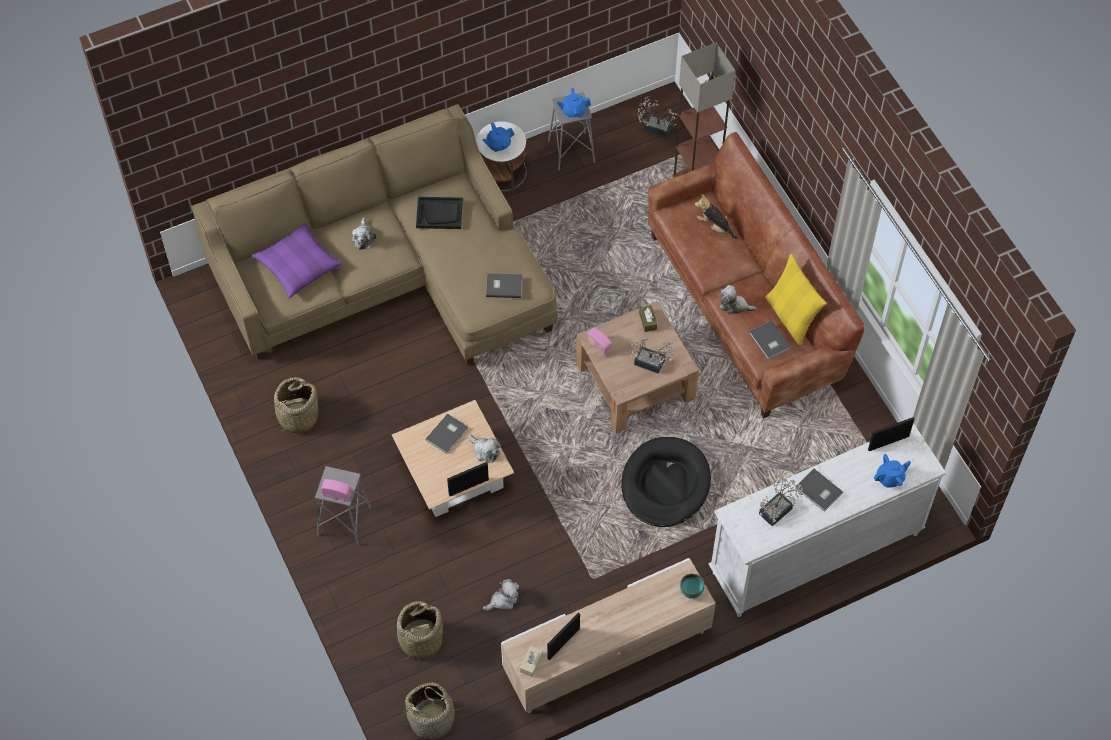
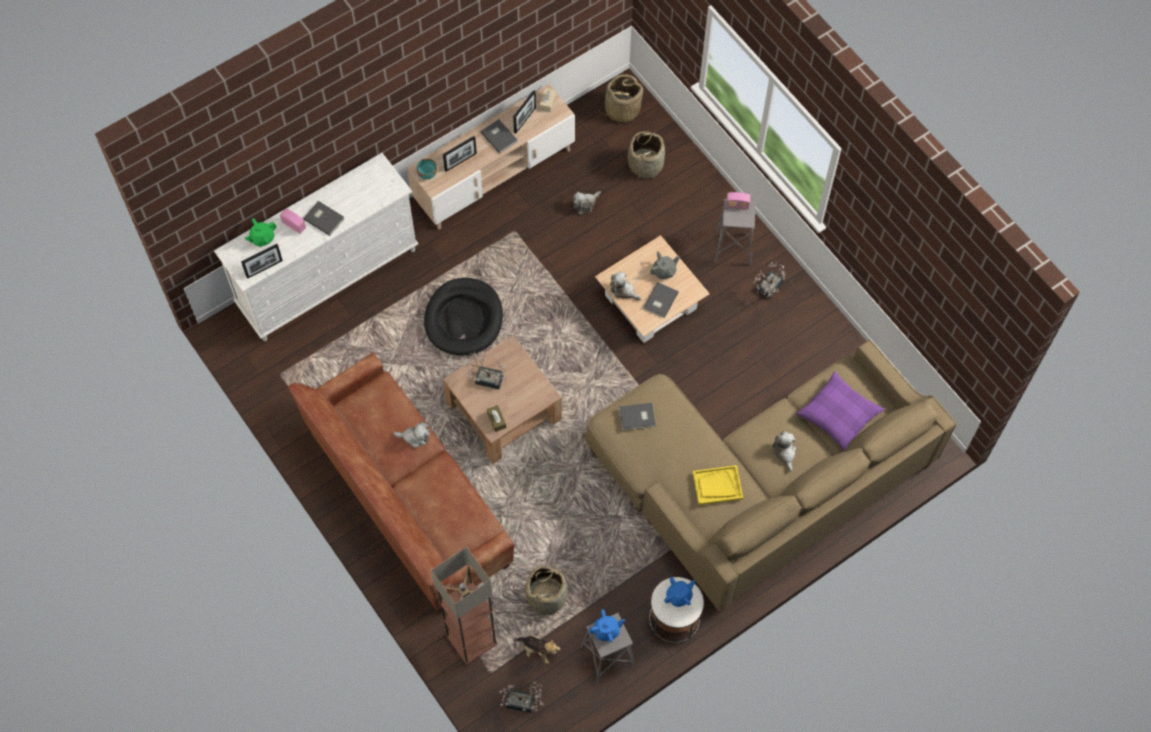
camera: 170 degrees right, 5 degrees up
(297, 416) = (801, 332): basket -> basket (547, 596)
(435, 466) = (664, 271): none -> grey teapot
(439, 214) = (717, 486): black tray -> yellow tray
(468, 487) = (631, 257): picture frame -> picture frame (460, 162)
(598, 346) = (538, 388): radio -> radio (294, 225)
(715, 226) = (442, 523): plush toy -> plush toy (537, 650)
(769, 341) = (379, 404): grey book -> grey book (499, 136)
(778, 509) = (357, 199): potted plant -> potted plant (767, 288)
(791, 317) = (360, 435): yellow pillow -> none
(890, 478) = (262, 238): blue teapot -> green teapot

